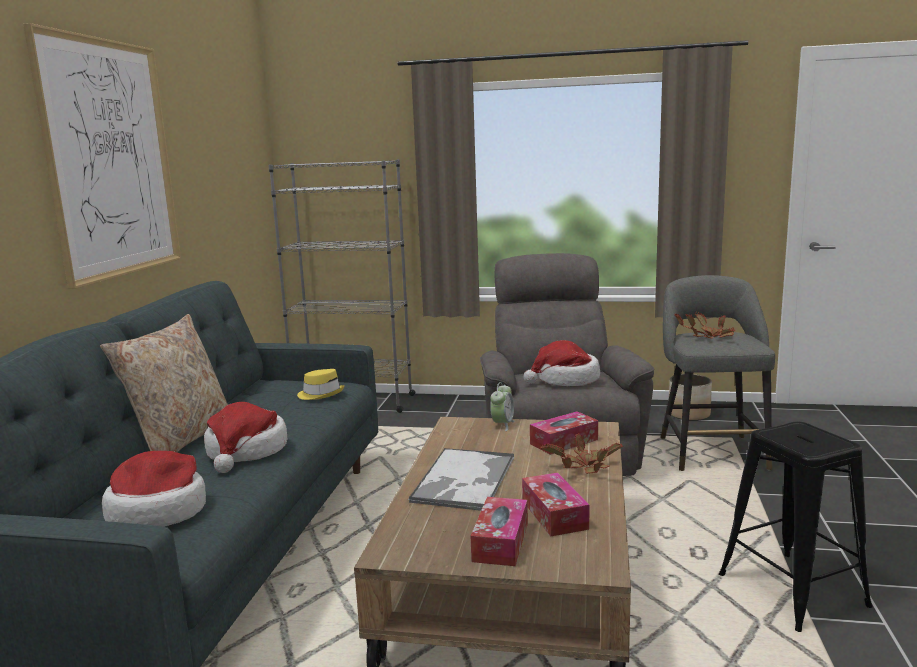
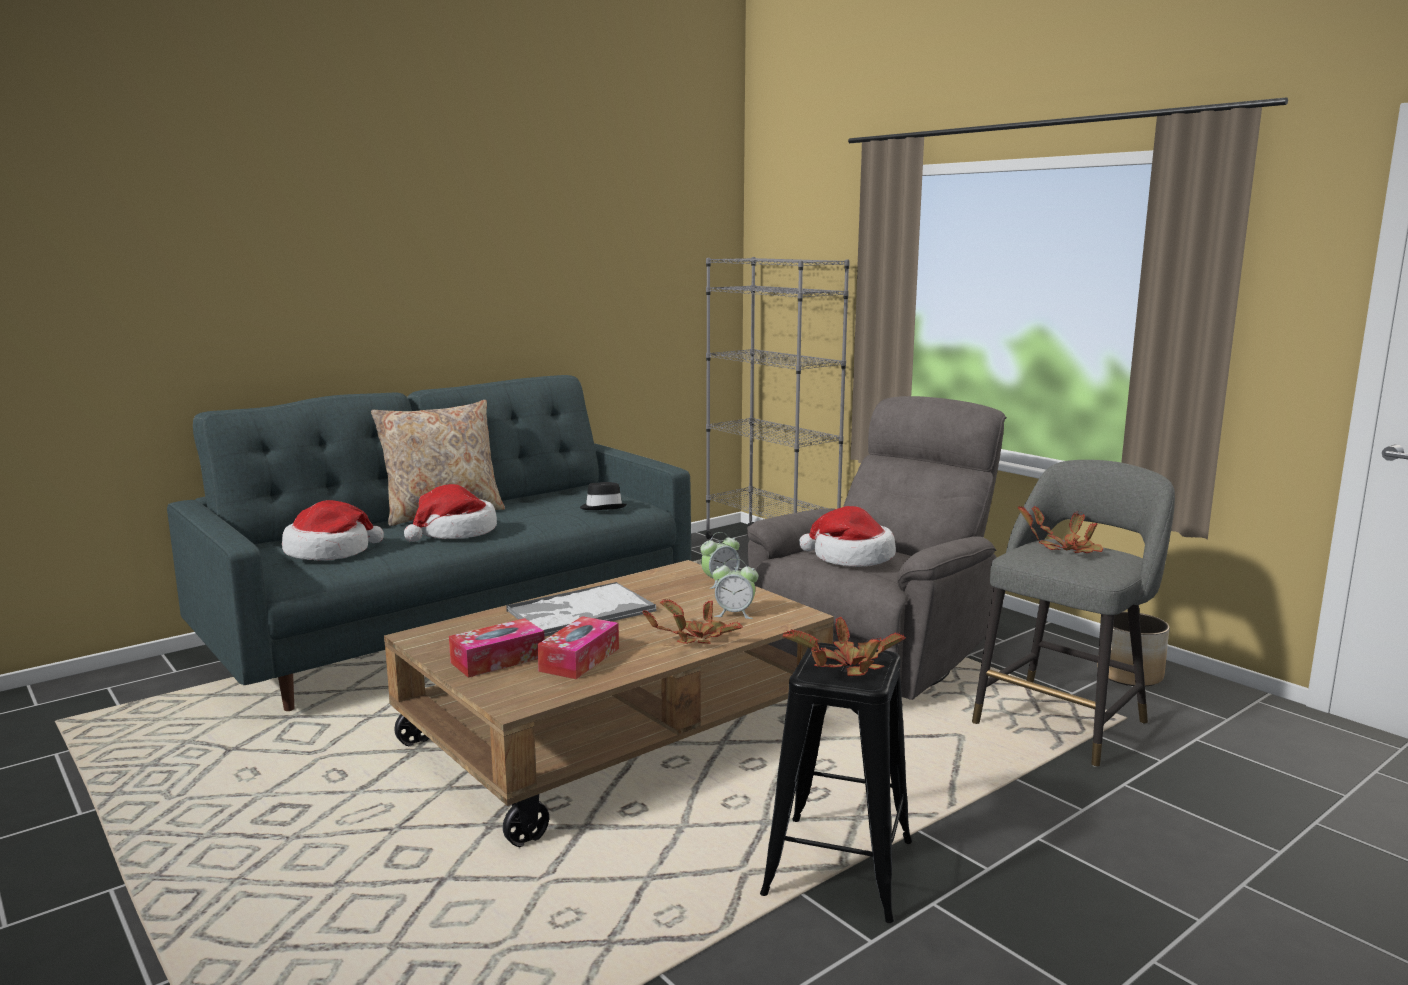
camera: 40 degrees right, 0 degrees up
(111, 159) = (470, 247): picture -> none
(321, 394) = (603, 507): yellow hat -> black hat
(564, 442) = (734, 613): tissue box -> alarm clock
(809, 439) = (847, 667): none -> potted plant

